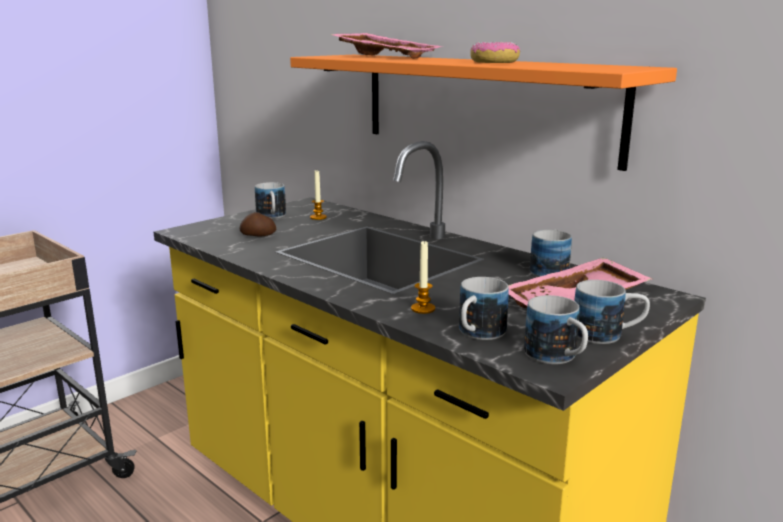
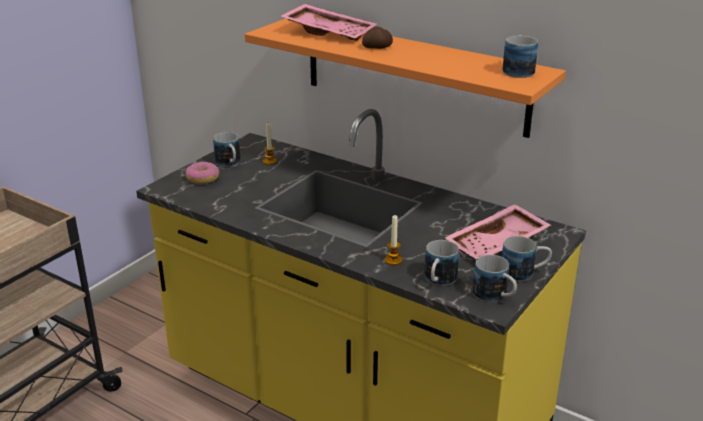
camera: 10 degrees left, 10 degrees up
(258, 236) = (230, 189): potato -> potato (378, 48)
(494, 62) = (429, 58): donut -> donut (203, 178)
(549, 270) = (474, 211): mug -> mug (518, 70)

